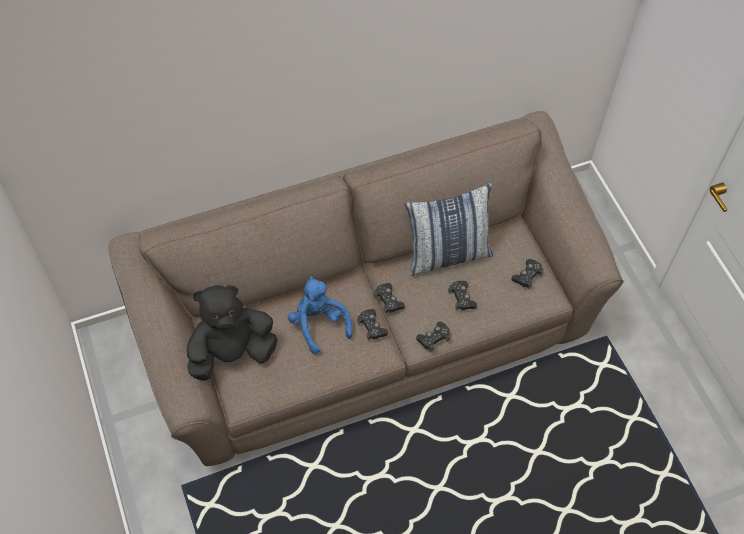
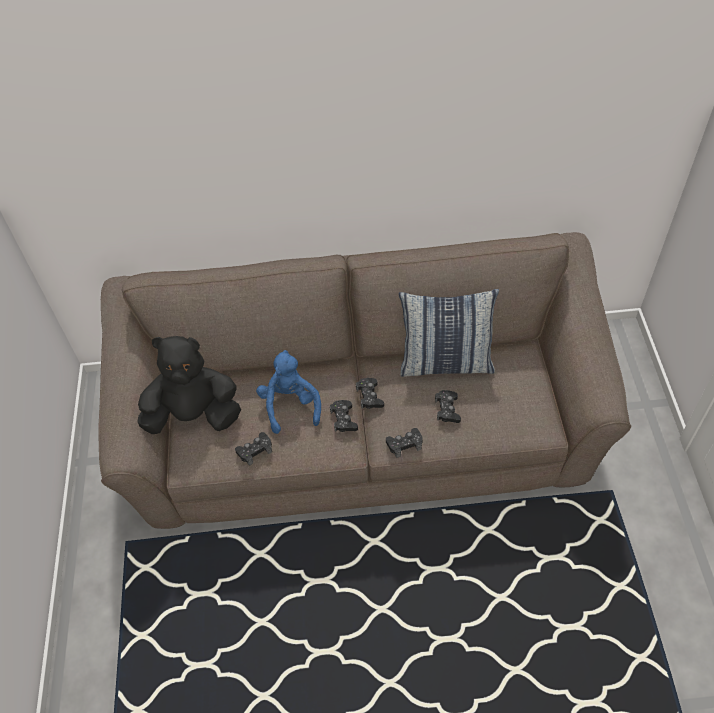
camera: 20 degrees right, 5 degrees down
(527, 276) = (525, 401): black game controller -> black game controller (255, 450)

